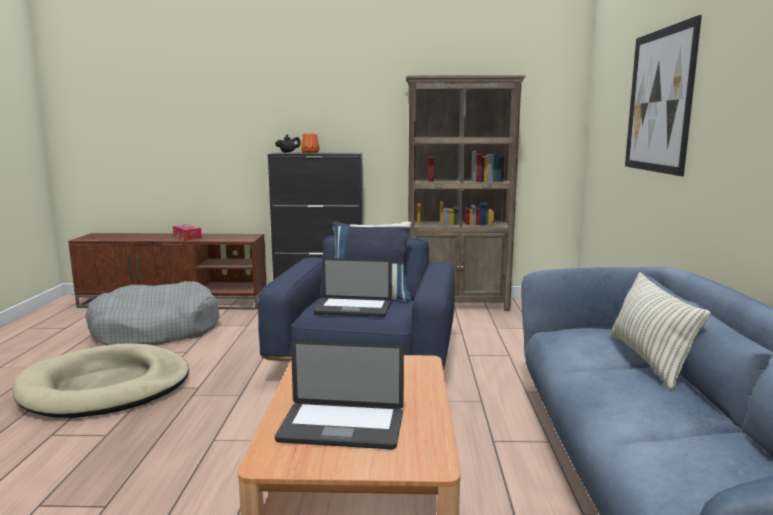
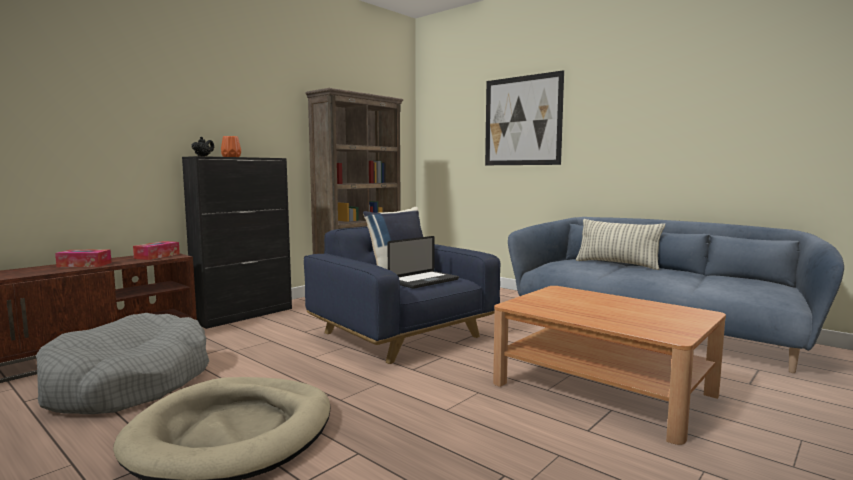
camera: 50 degrees left, 5 degrees down
(239, 237) = (157, 256): none -> tissue box
(341, 428) = (639, 317): laptop -> none

